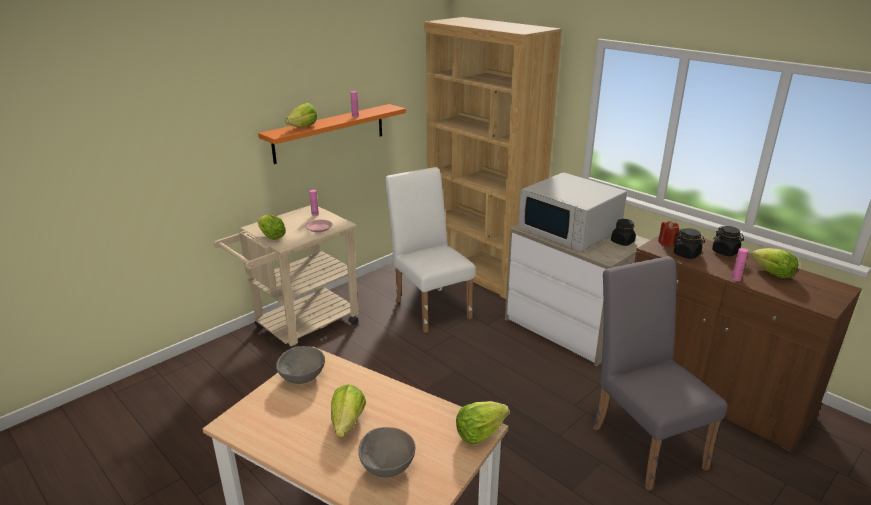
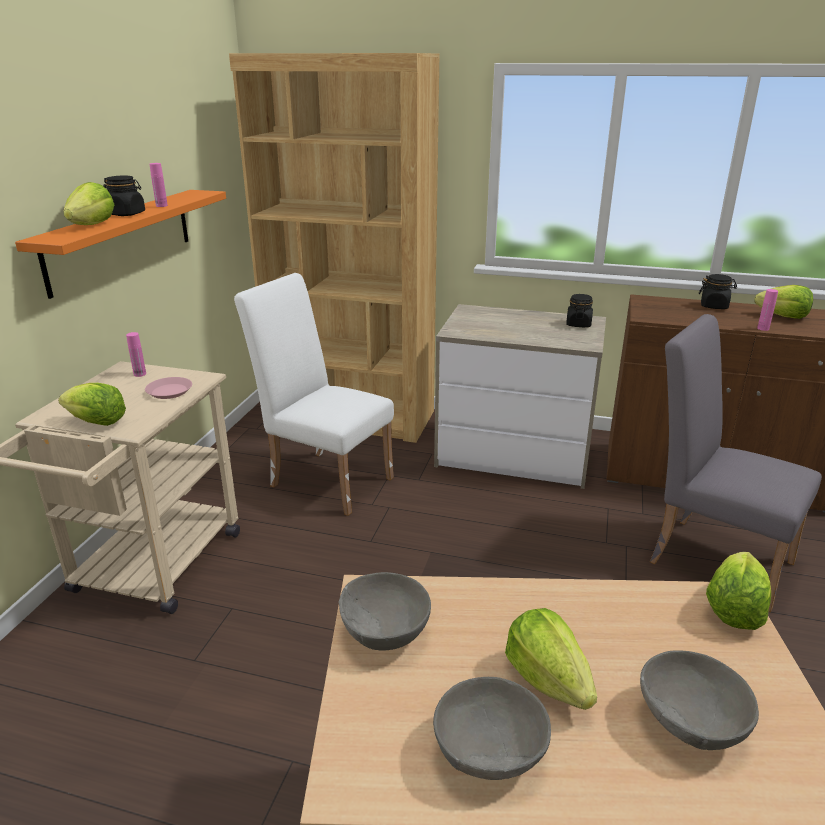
camera: 30 degrees left, 0 degrees up
(291, 438) = (490, 753): none -> grey bowl
(570, 230) = (508, 324): white microwave -> none
(667, 242) = (650, 309): red candle -> none
(687, 254) = (685, 316): black jar -> black jar (126, 214)

